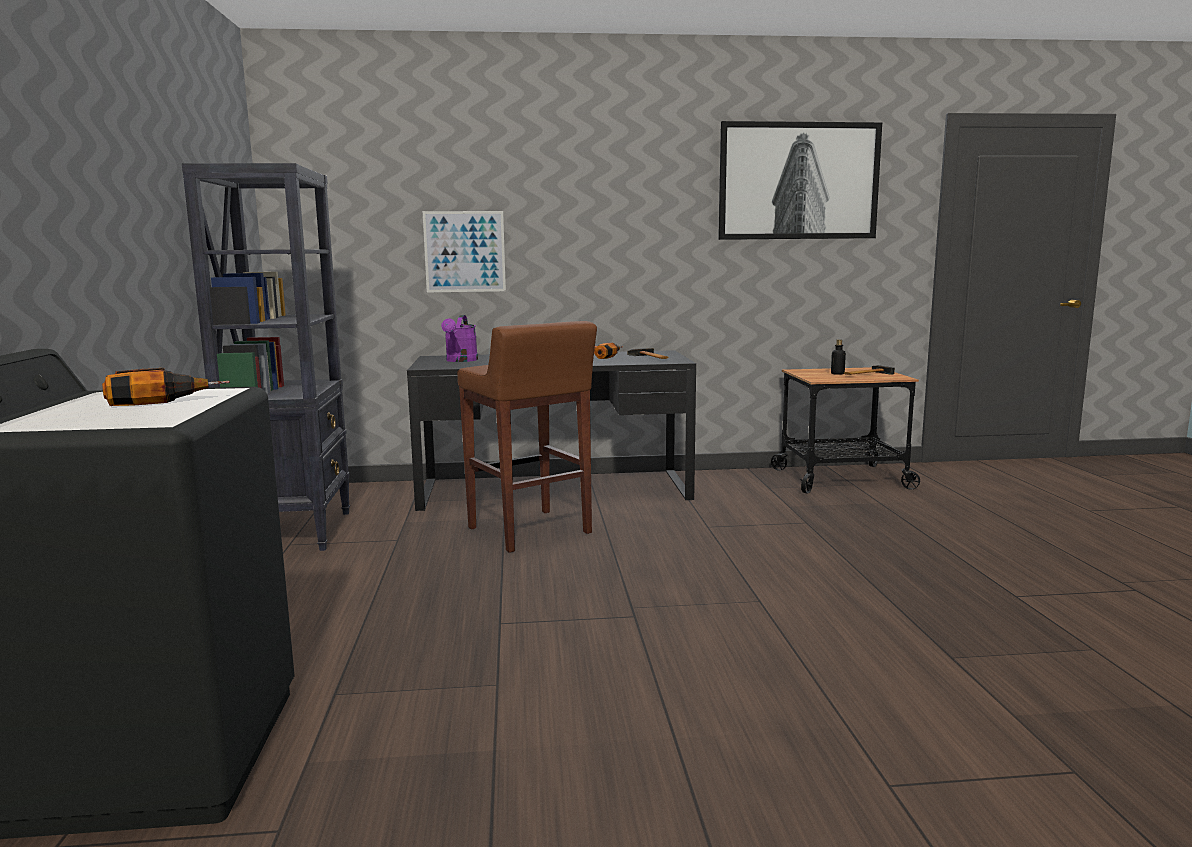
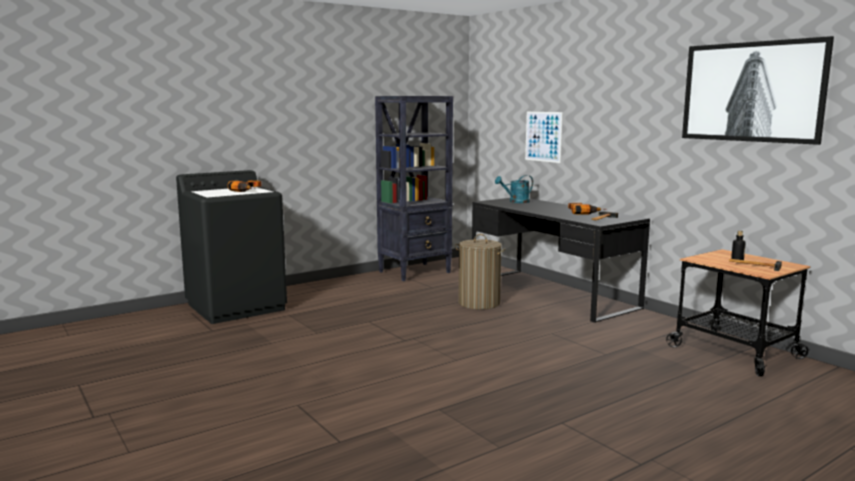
camera: 60 degrees right, 0 degrees up
(460, 360) = (516, 202): purple watering can -> turquoise watering can
(530, 531) = (479, 303): brown stool -> laundry basket

